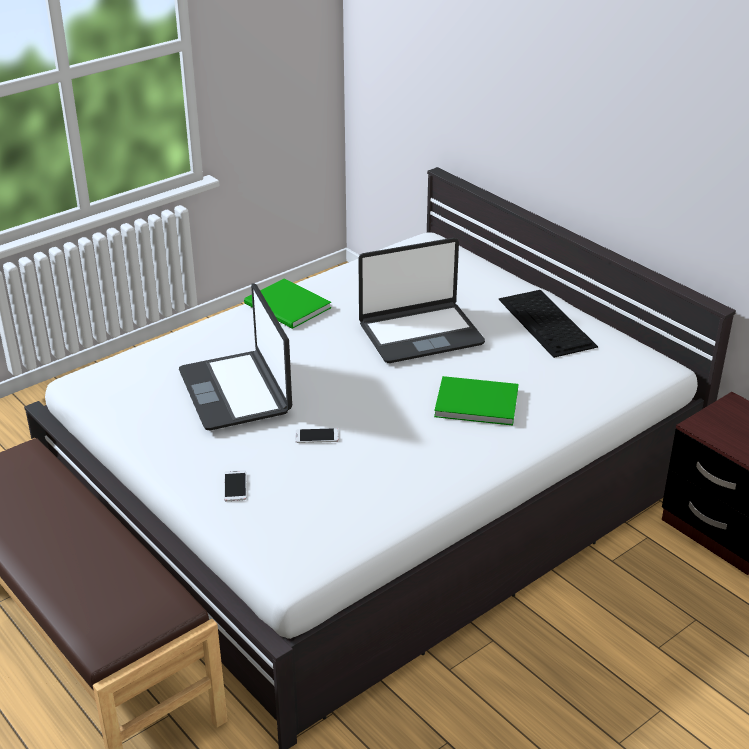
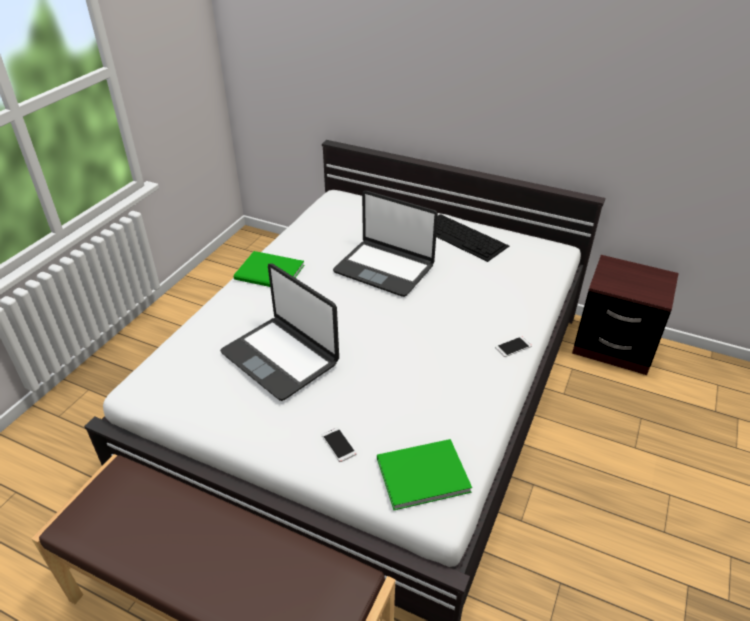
camera: 25 degrees left, 5 degrees up
(317, 436) = (370, 376): phone -> phone (513, 347)
(420, 334) = (384, 268): laptop -> laptop turned 75 degrees clockwise
(474, 401) = (462, 311): green book -> green book (419, 474)

